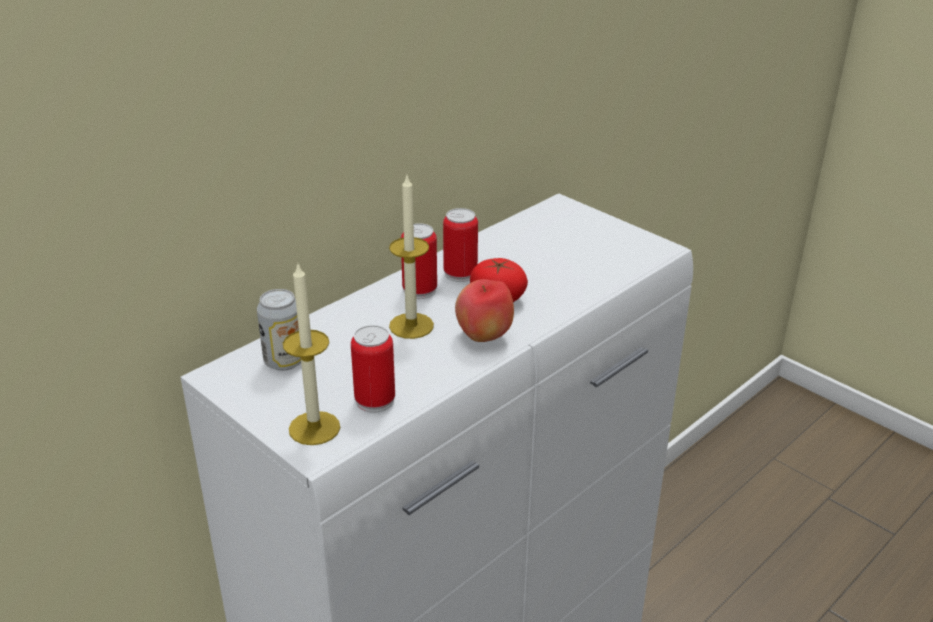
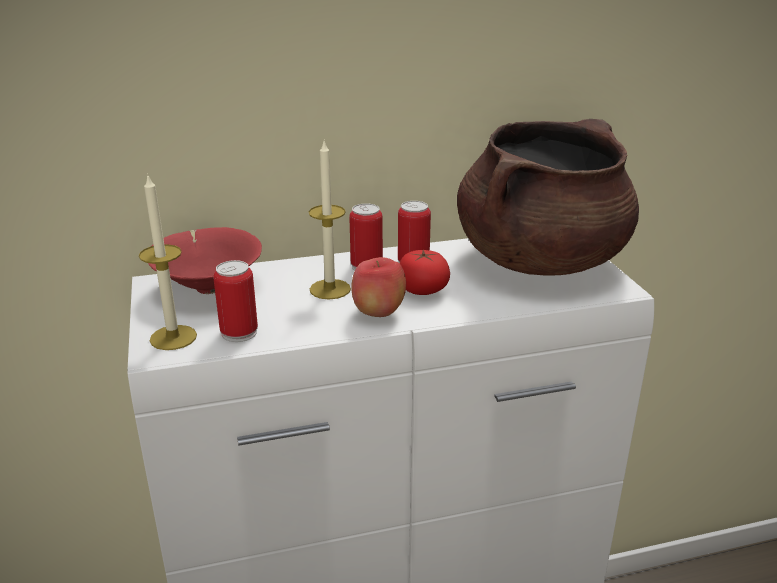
camera: 30 degrees right, 5 degrees down
(284, 361) = (209, 287): can -> red bowl
(569, 237) = (540, 260): none -> brown cooking pot

